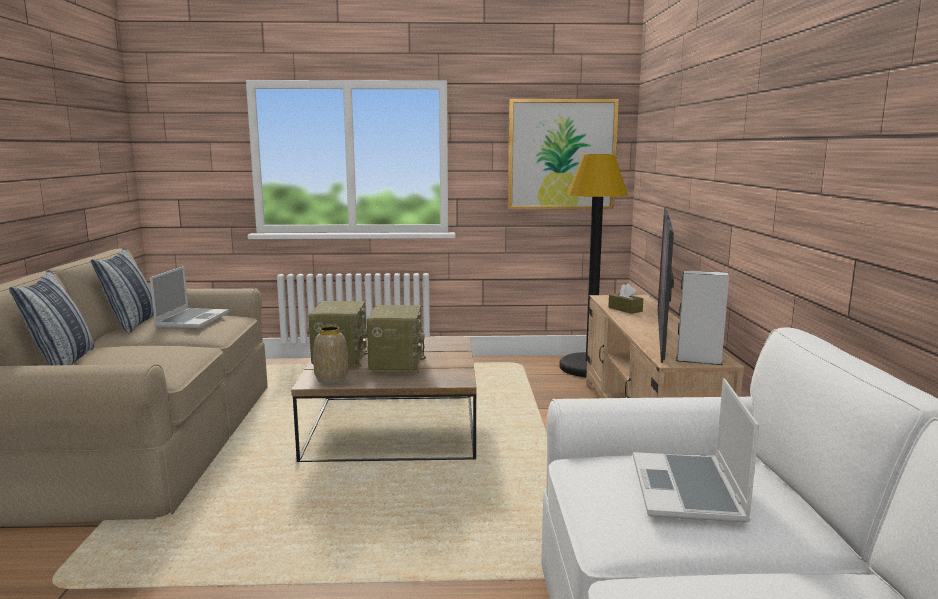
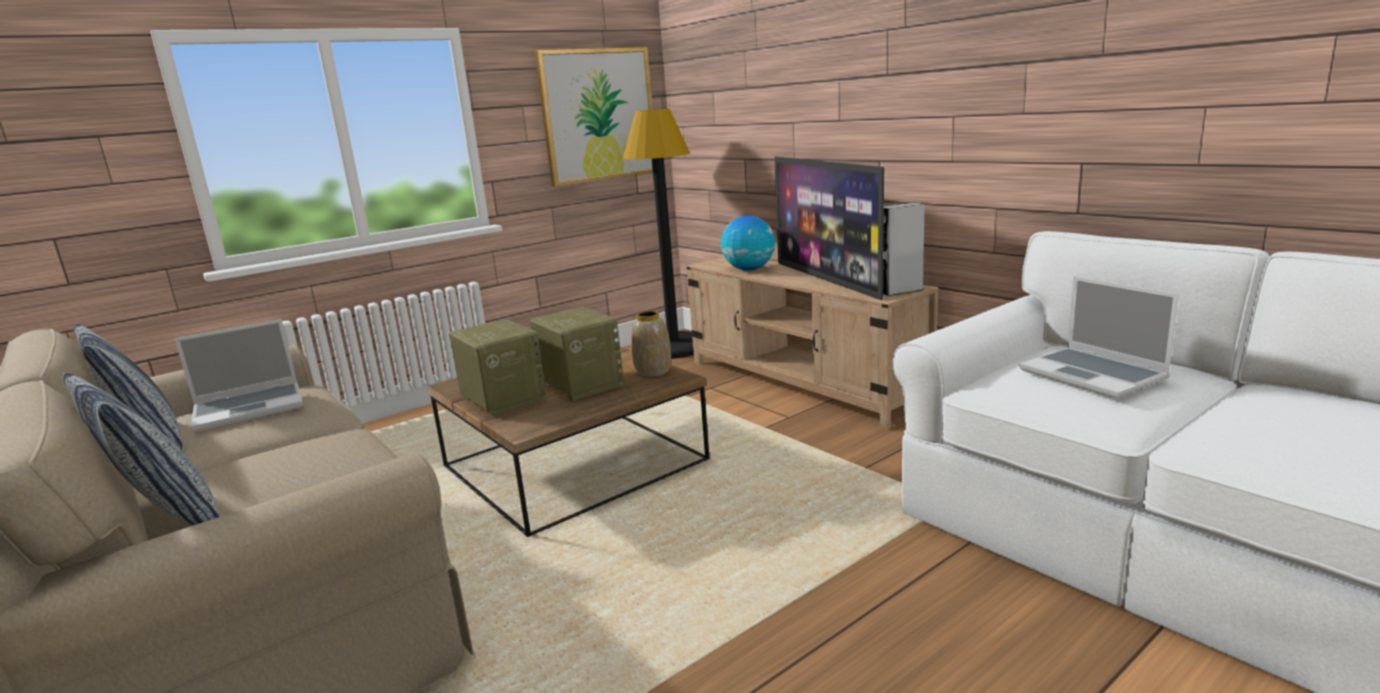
camera: 35 degrees left, 5 degrees up
(192, 319) = (251, 407): laptop -> laptop turned 90 degrees clockwise
(331, 380) = (542, 420): vase -> vase (653, 372)
(625, 309) = (749, 269): brown tissue box -> globe

